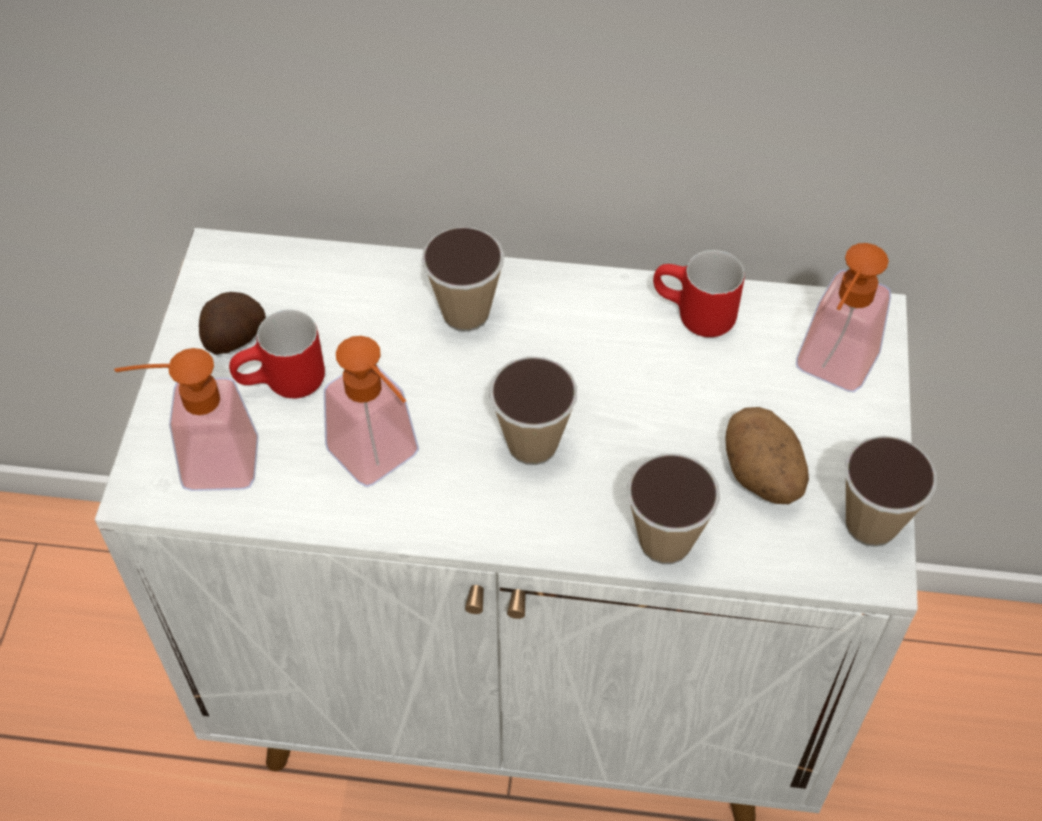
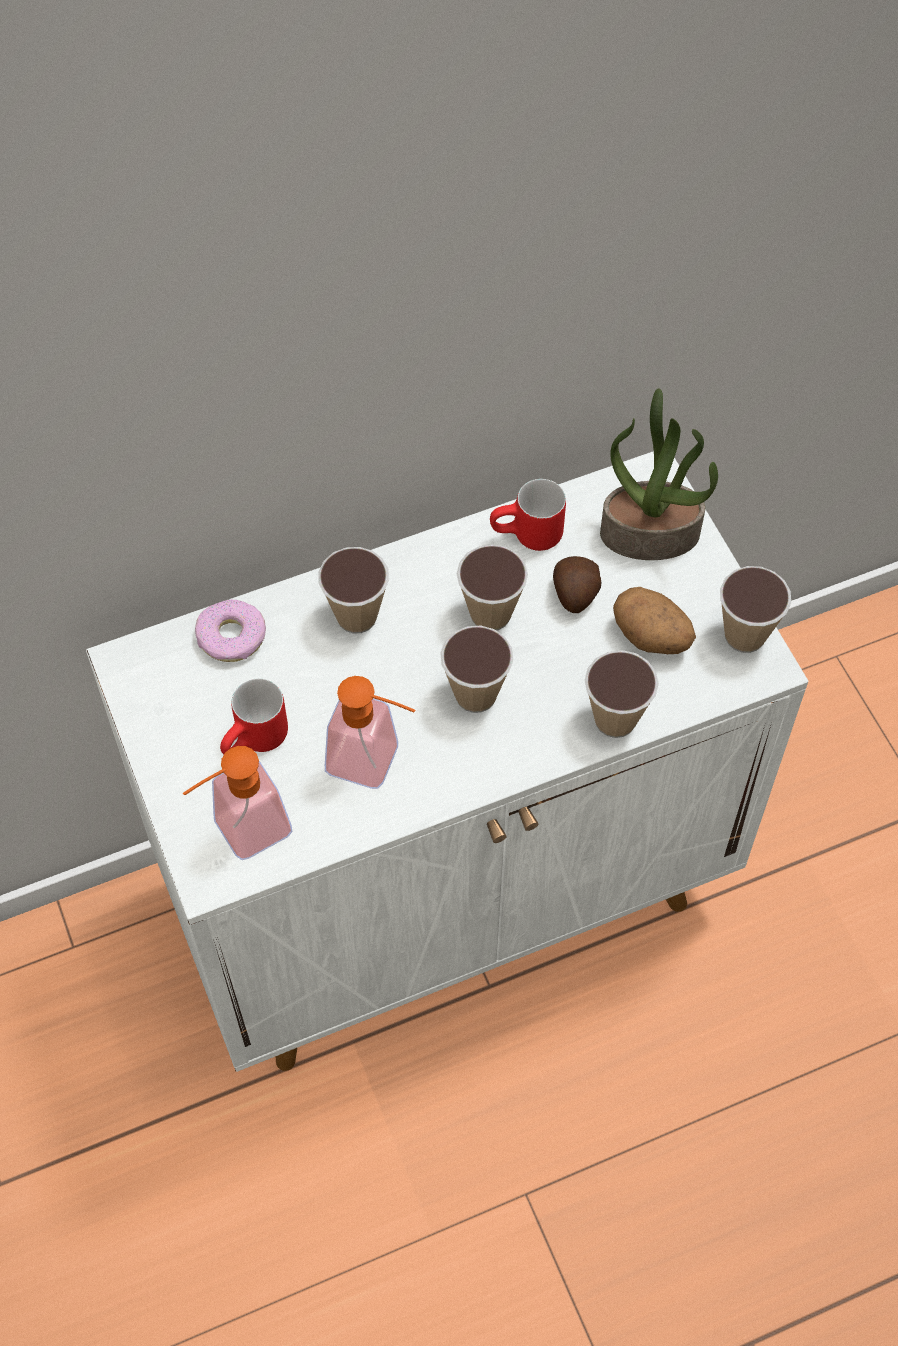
camera: 30 degrees left, 5 degrees up
(234, 338) = (190, 725): potato -> potato (575, 595)
(332, 278) = (232, 637): none -> donut
(603, 373) = (490, 614): none -> cup
(830, 371) = (651, 533): soap dispenser -> potted plant

